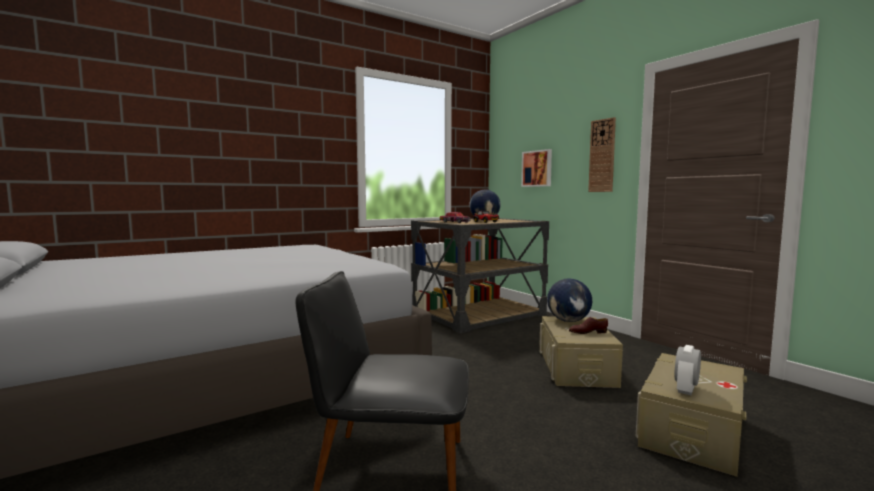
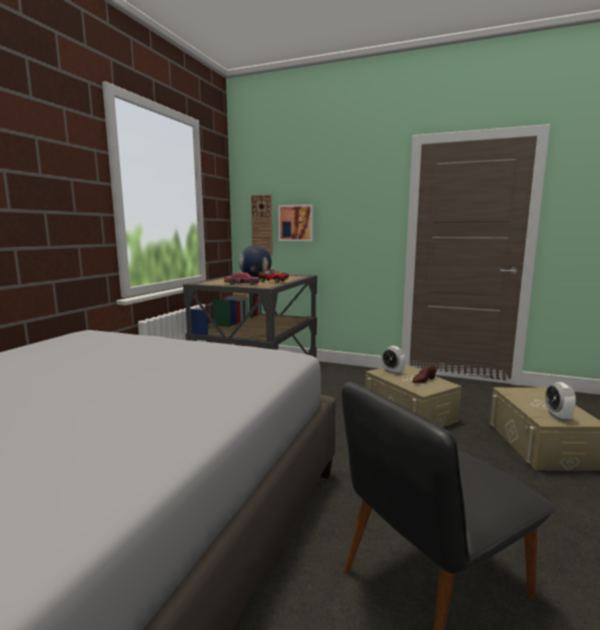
camera: 35 degrees left, 5 degrees up
(568, 321) = (392, 372): globe -> alarm clock
(602, 156) = (370, 214): wall clock -> wall clock (262, 225)

